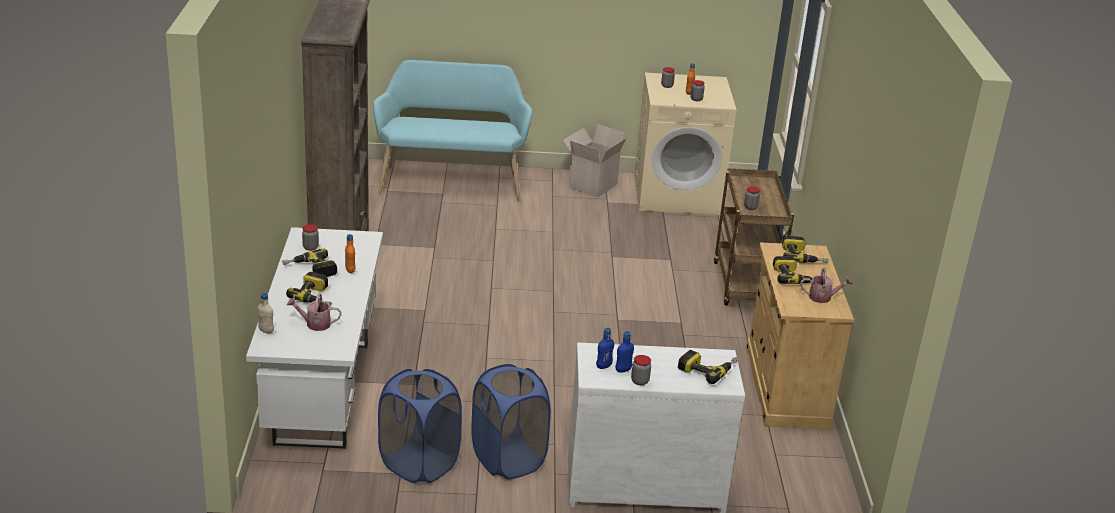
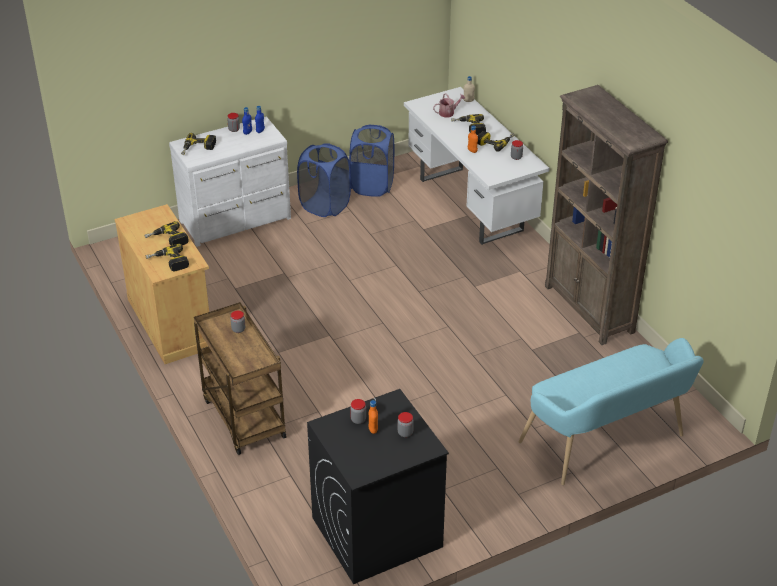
camera: 155 degrees right, 10 degrees up
(592, 185) = (473, 506): cardboard box -> none
(677, 195) = (376, 533): beige washing machine -> black washing machine
(823, 297) = (141, 229): watering can -> none

